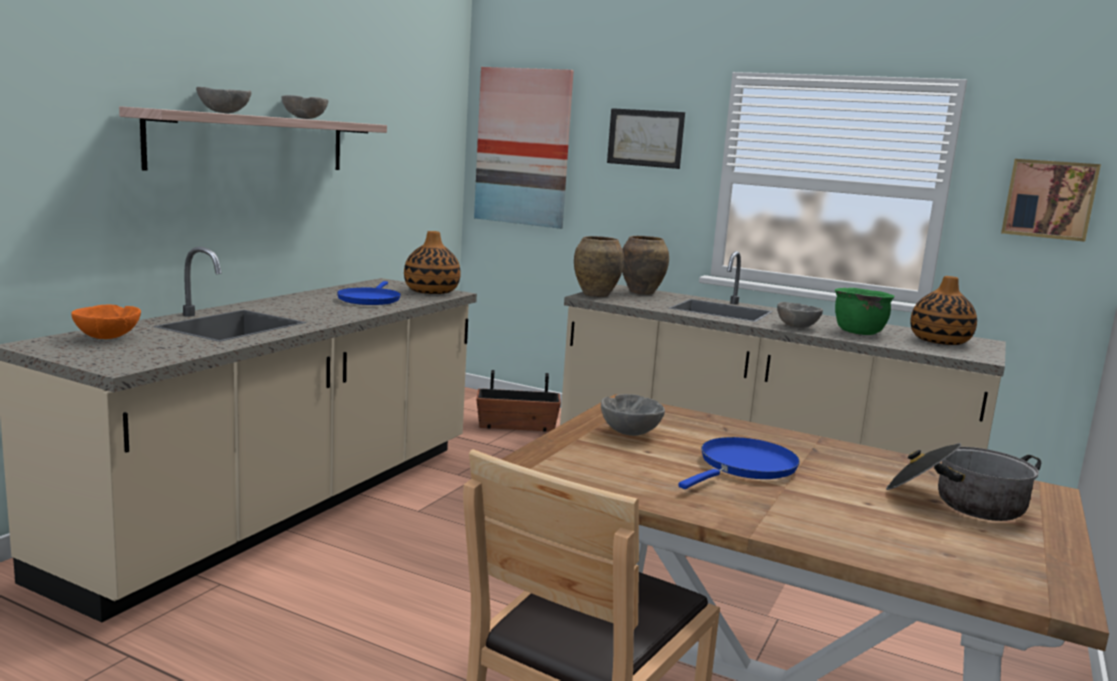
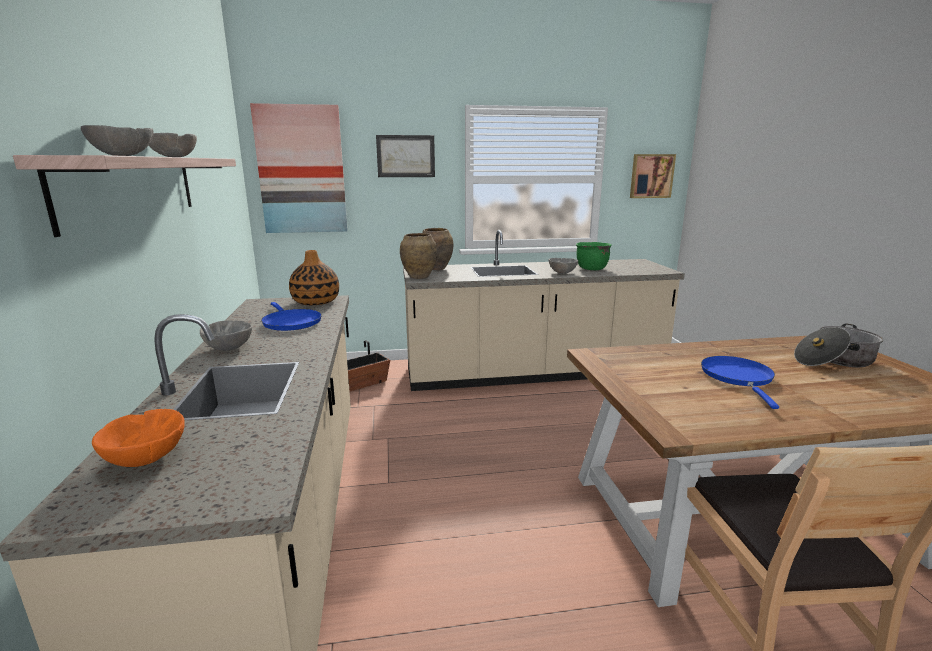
camera: 35 degrees left, 5 degrees up
(629, 432) = (644, 376): grey bowl -> grey bowl (228, 348)
(939, 341) = (629, 265): vase -> none

